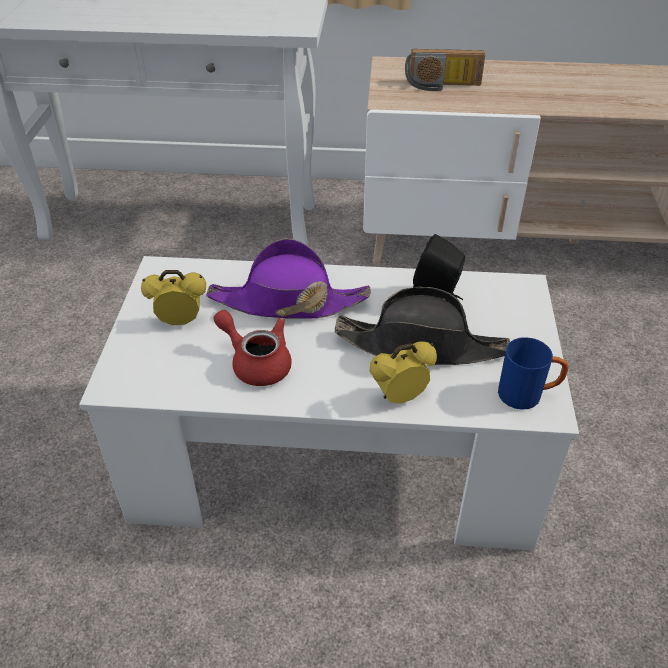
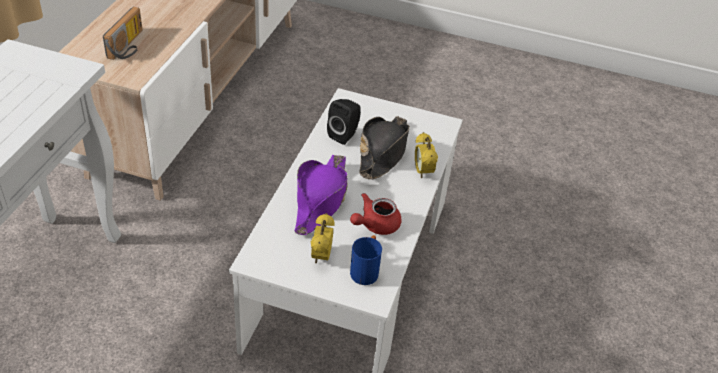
camera: 80 degrees left, 0 degrees up
(528, 395) = (433, 126): blue mug -> blue mug (366, 270)

